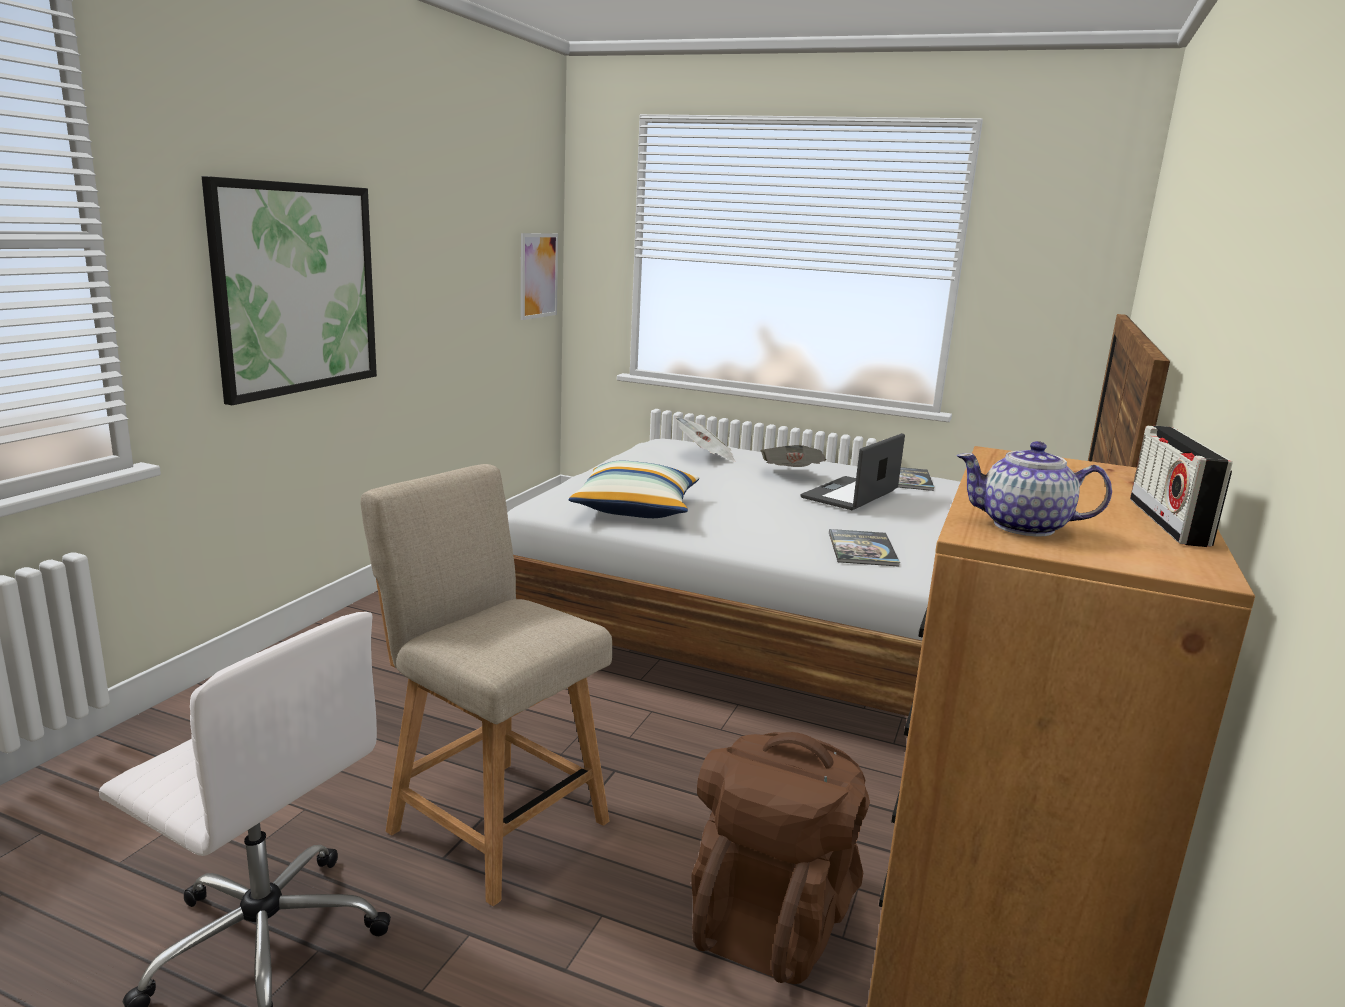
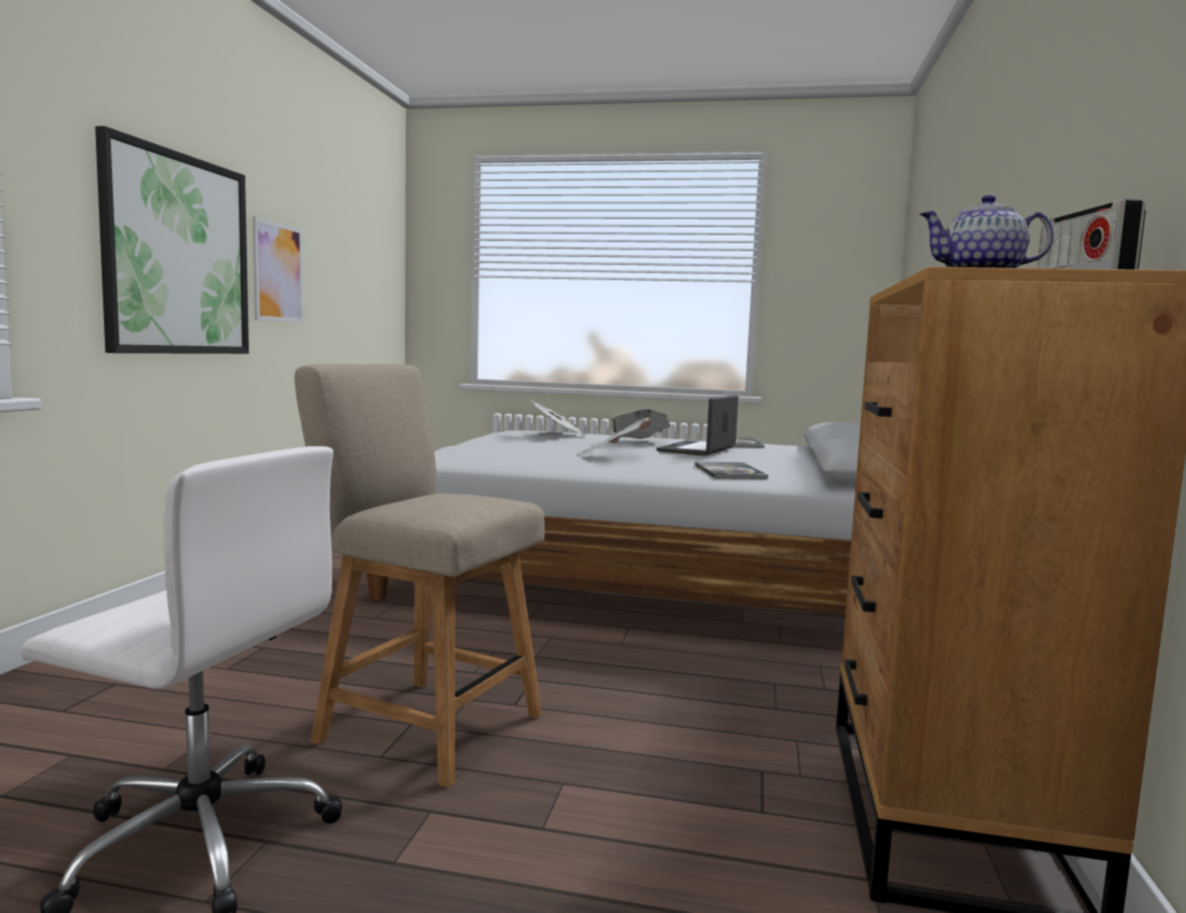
camera: 10 degrees left, 10 degrees down
(538, 275) = (385, 293): picture -> picture (278, 272)
(636, 509) = (514, 458): pillow -> none
(743, 507) = (610, 457): none -> newspaper
(772, 917) = (728, 768): brown backpack -> none

